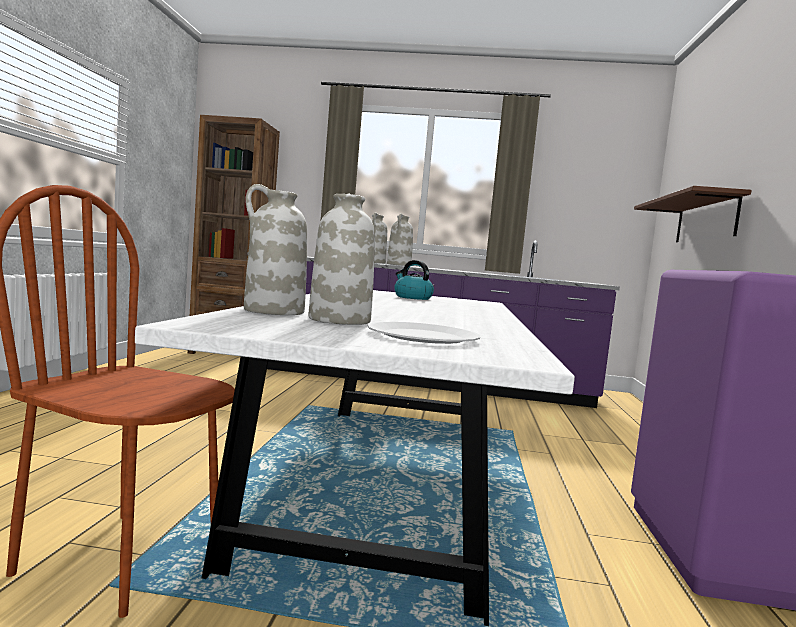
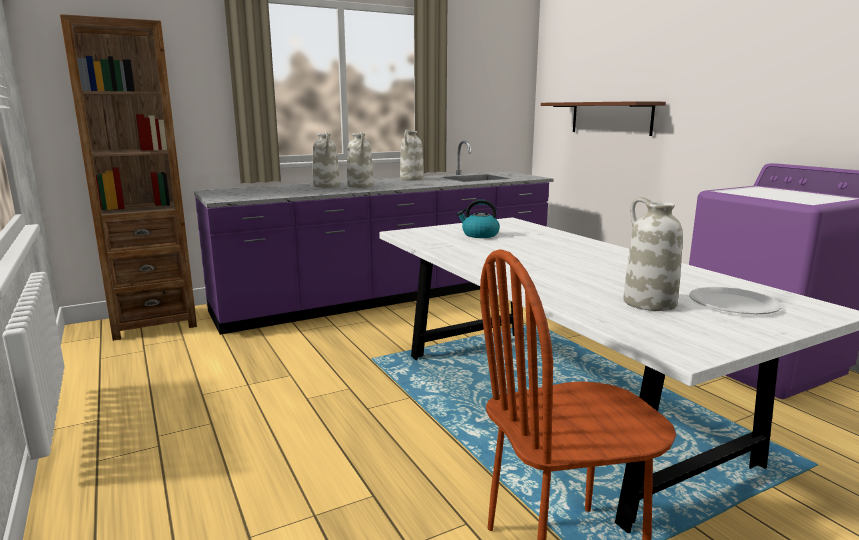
camera: 35 degrees left, 10 degrees up
(273, 311) = (595, 309): white vase -> white vase (411, 179)

